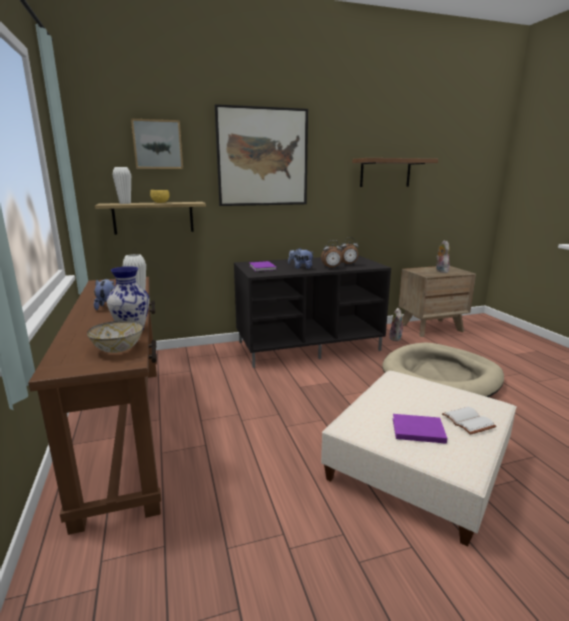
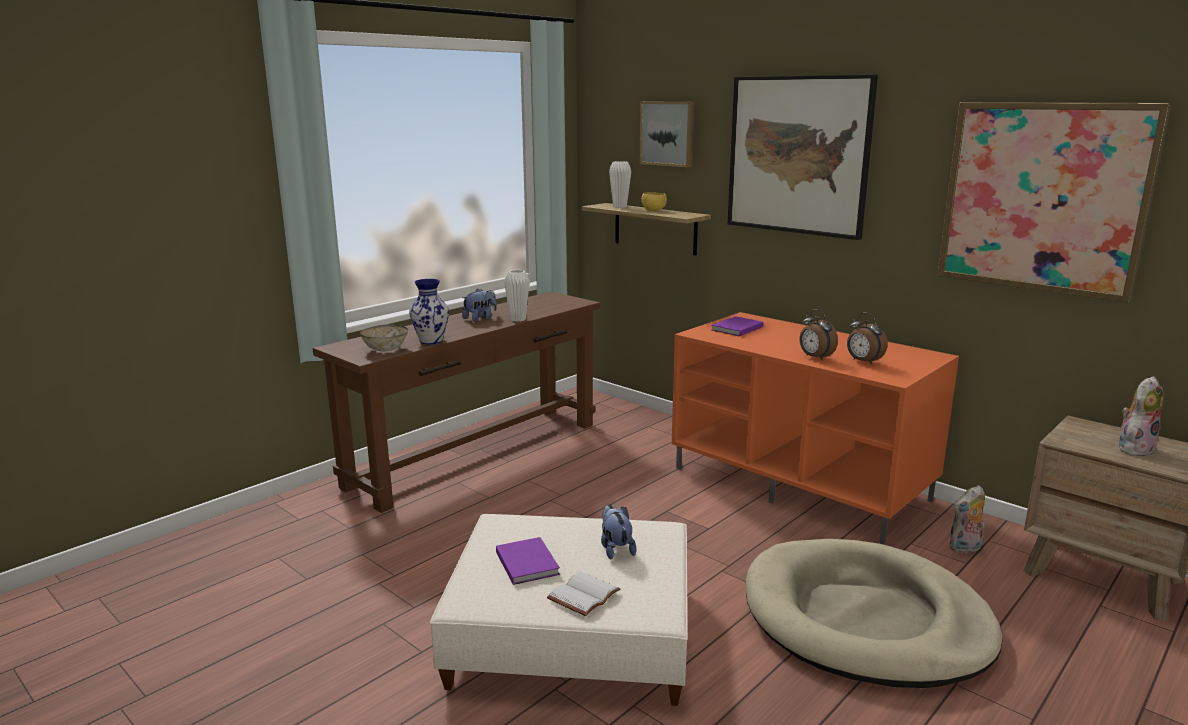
camera: 60 degrees right, 0 degrees up
(301, 268) = (778, 343): plush toy -> plush toy (615, 549)
(309, 346) = (801, 483): black tv stand -> orange tv stand
(385, 173) = (1043, 198): shelf -> picture

